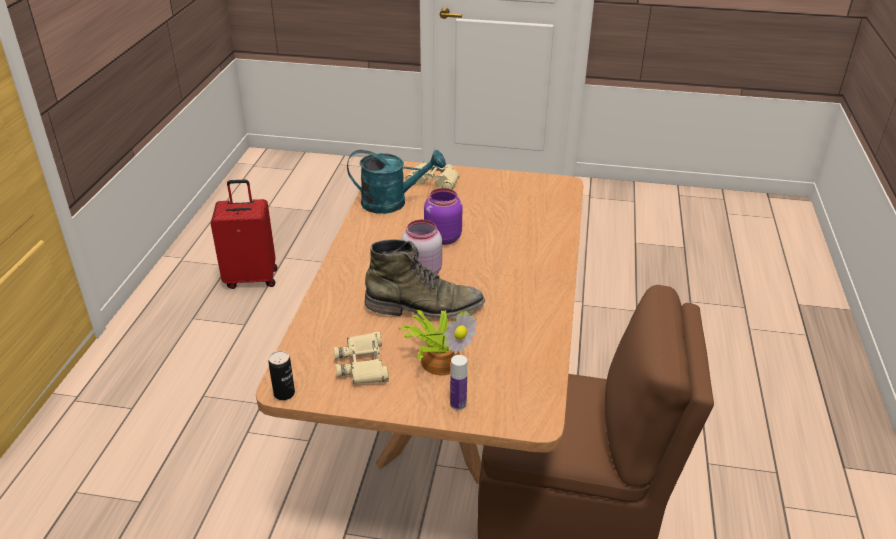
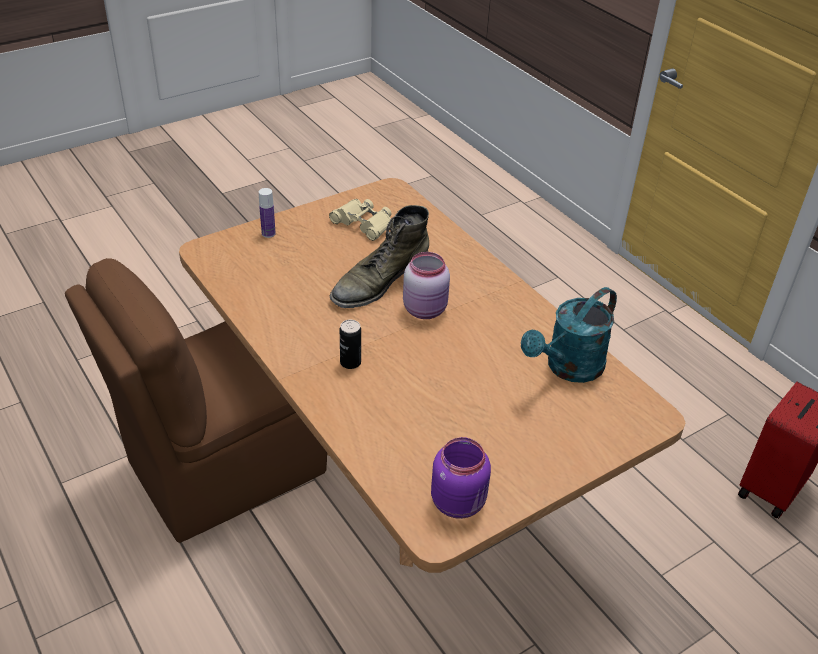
camera: 135 degrees right, 5 degrees up
(284, 393) = (385, 187): can -> can (350, 362)
(434, 181) = (580, 428): beige binoculars -> none
(441, 359) = (315, 253): potted plant -> none
(442, 238) = (459, 355): purple jar -> purple jar (459, 502)

